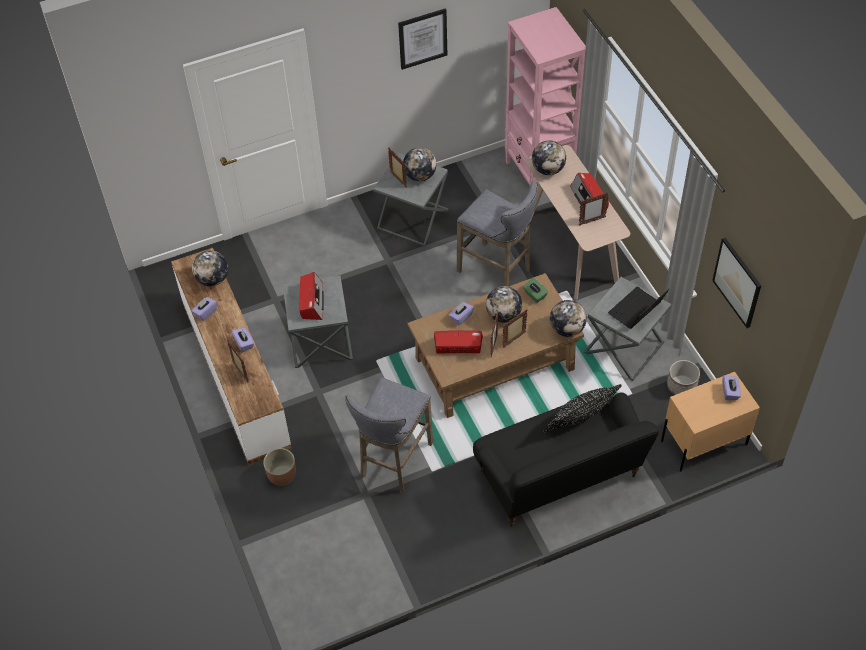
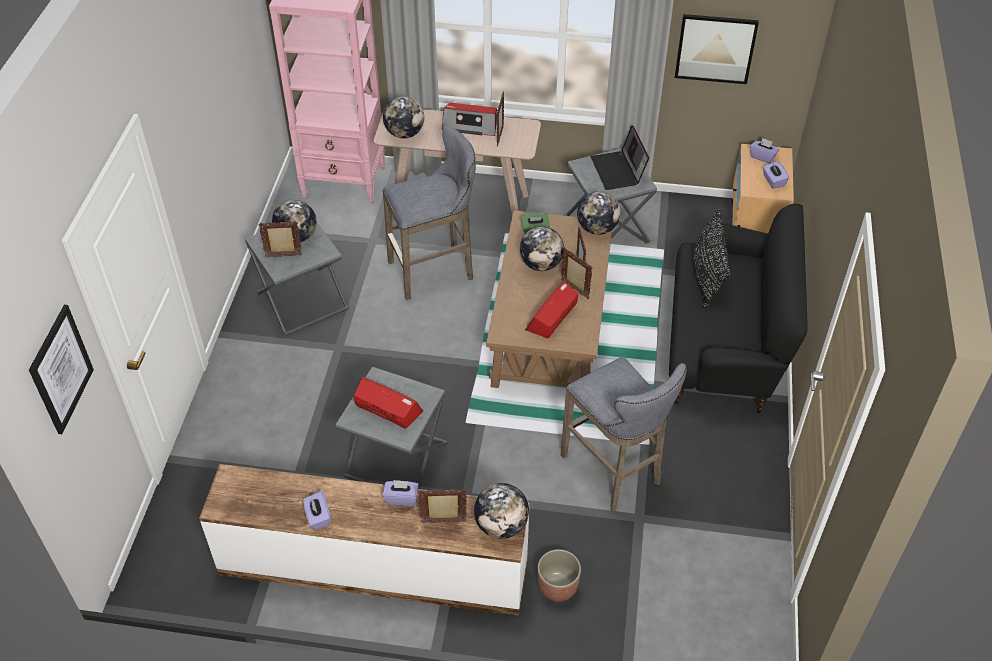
camera: 60 degrees left, 5 degrees down
(213, 279) = (272, 486): globe -> globe (501, 525)
(422, 38) = (210, 75): picture -> picture (61, 369)
(461, 317) = (516, 297): purple tissue box -> purple tissue box (773, 181)
(681, 386) = (679, 214): planter -> none

